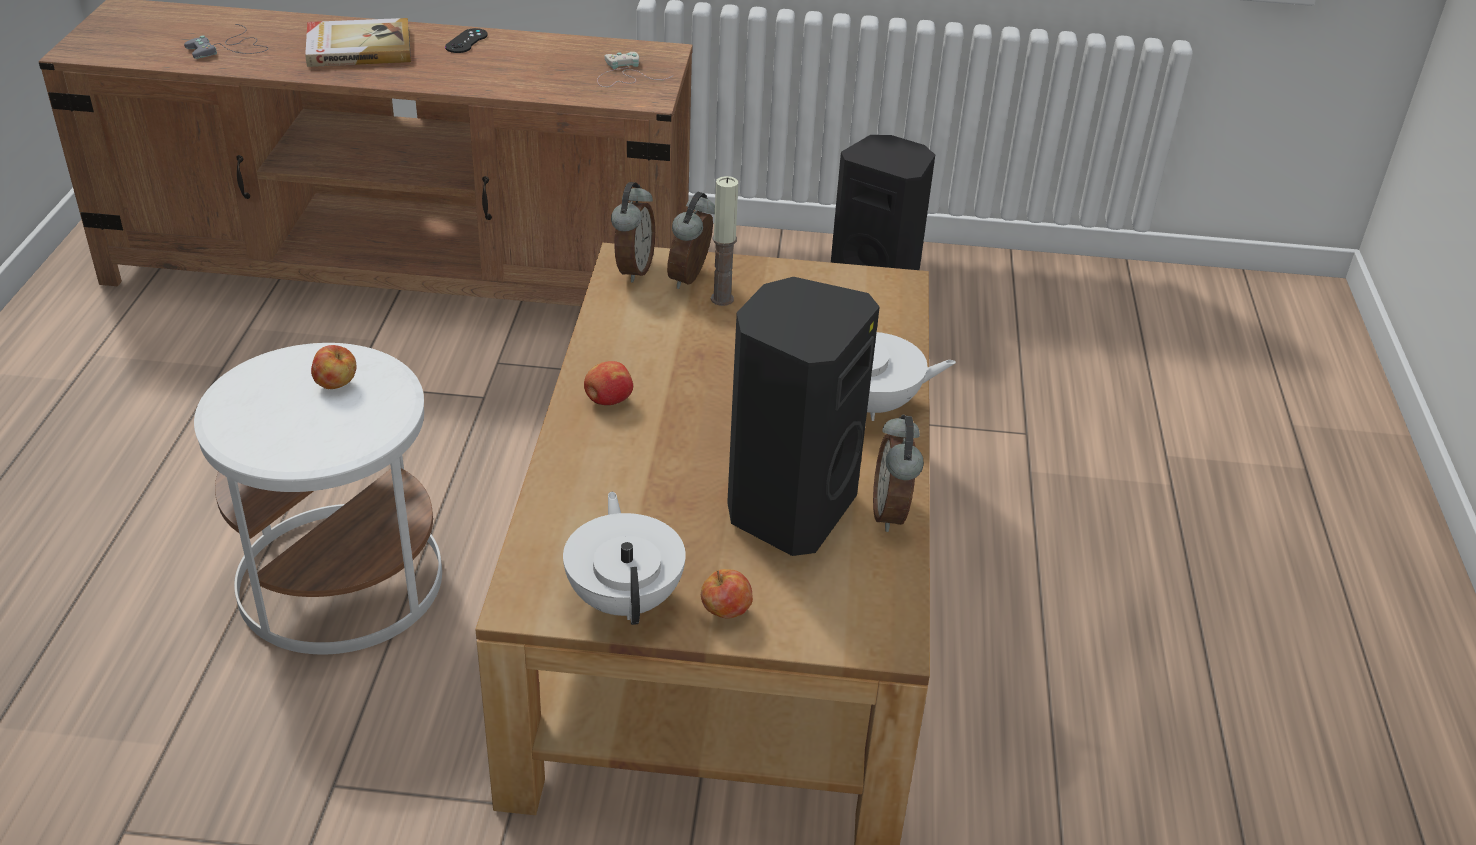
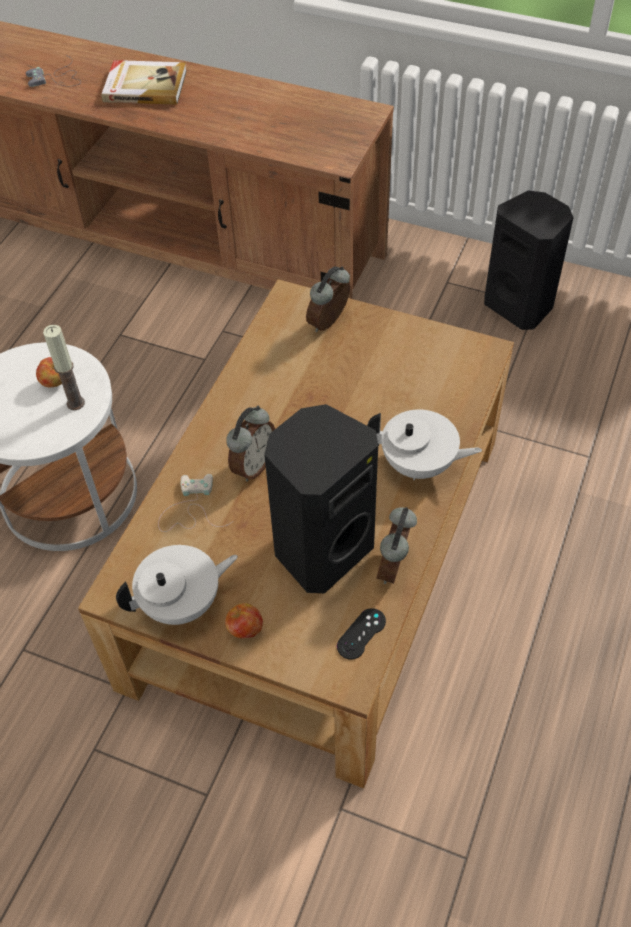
camera: 20 degrees right, 15 degrees up
(466, 41) = (224, 87): black game controller -> black game controller (361, 634)
(608, 401) = (230, 428): apple -> none
(624, 75) = (328, 134): white game controller -> white game controller (190, 508)
(625, 598) = (182, 603): white teapot -> white teapot turned 60 degrees clockwise
(632, 269) = (290, 308): alarm clock -> alarm clock (252, 465)
(722, 299) = (345, 346): candle -> candle (75, 403)

